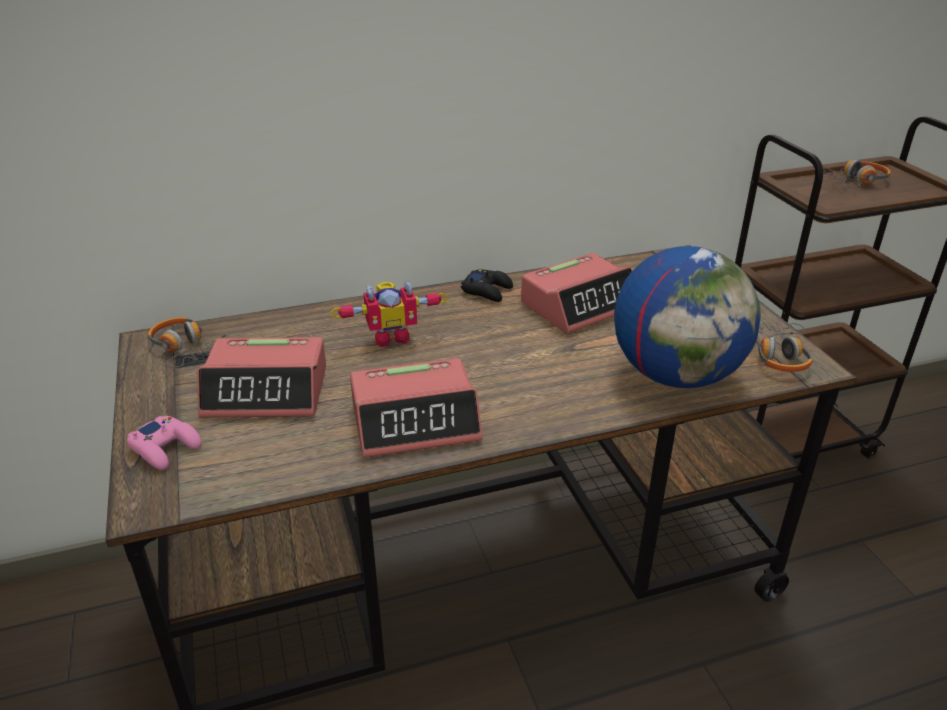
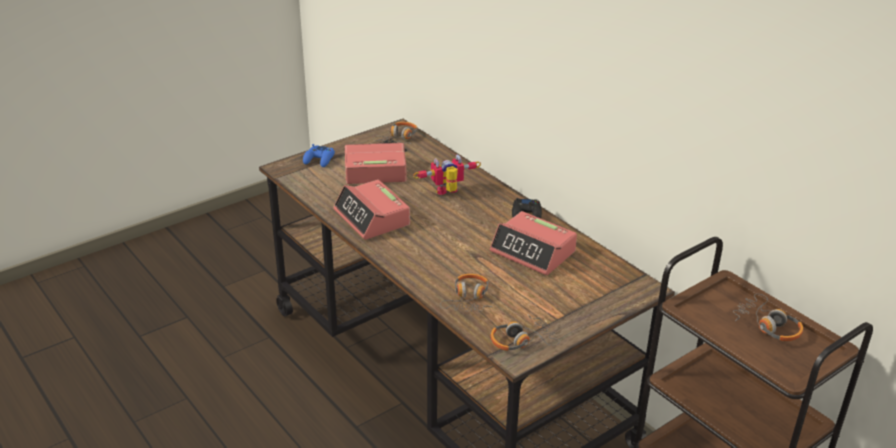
camera: 70 degrees right, 0 degrees up
(166, 448) = (319, 160): pink game controller -> blue game controller
(267, 391) = (375, 171): alarm clock -> alarm clock turned 105 degrees clockwise
(391, 337) = (448, 193): toy robot -> toy robot turned 105 degrees clockwise
(676, 375) = (468, 299): globe -> headphones

